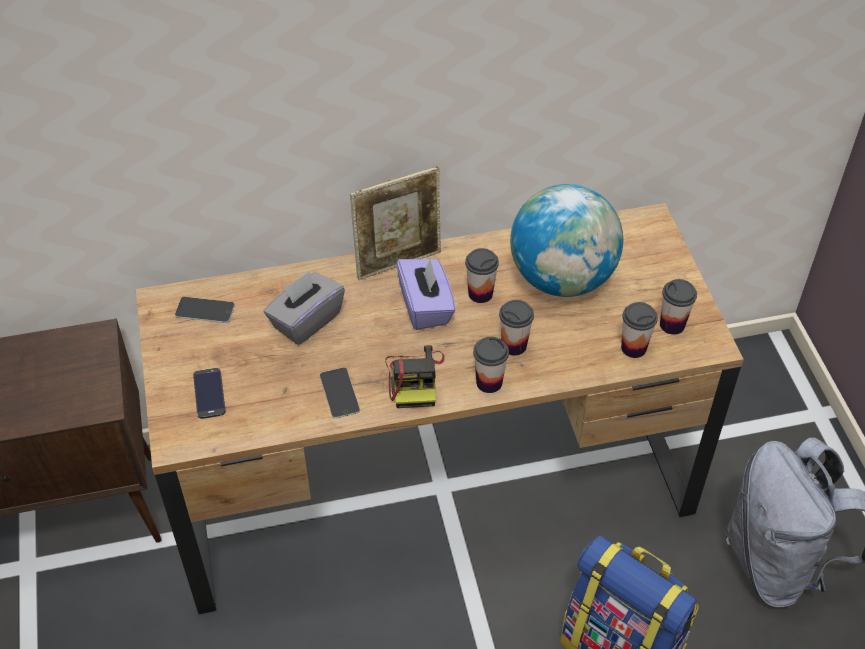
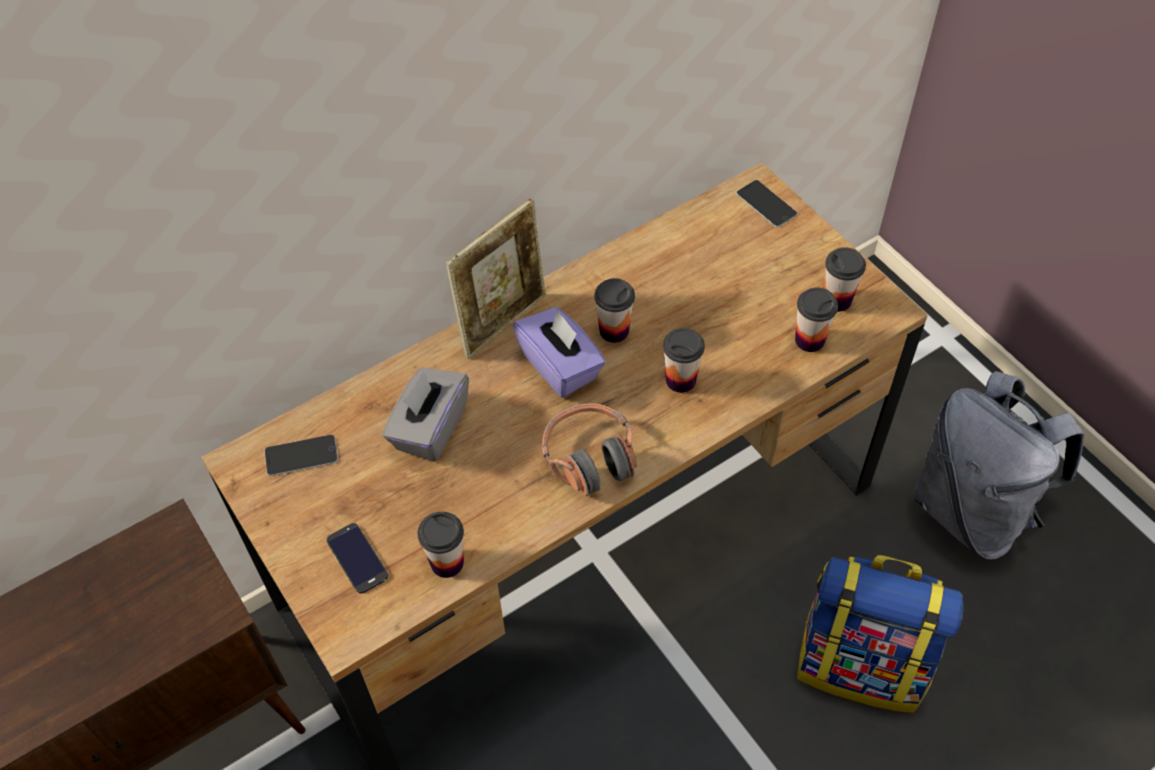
camera: 20 degrees left, 5 degrees up
(339, 393) = (512, 504): phone -> phone (766, 204)
(415, 379) = (590, 457): camera -> headphones
(489, 382) = (674, 433): cup -> cup (447, 562)
(562, 279) = (695, 284): globe -> none

